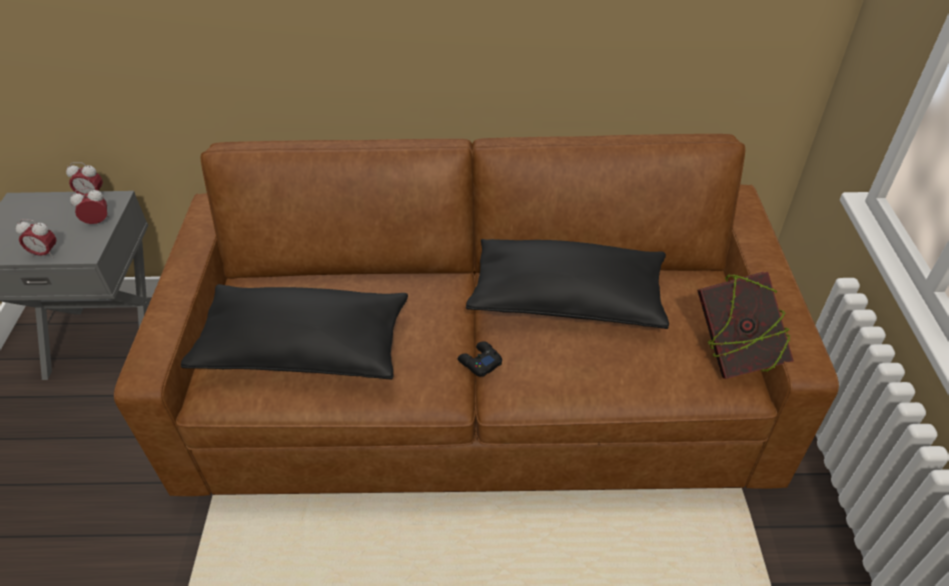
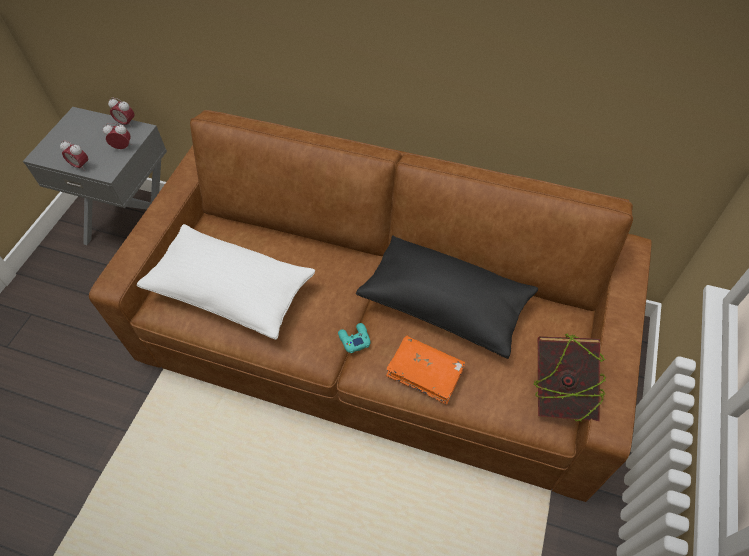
camera: 20 degrees right, 10 degrees up
(304, 349) = (231, 291): black pillow -> white pillow
(479, 362) = (354, 339): black game controller -> turquoise game controller
(580, 373) = (425, 373): none -> orange book

